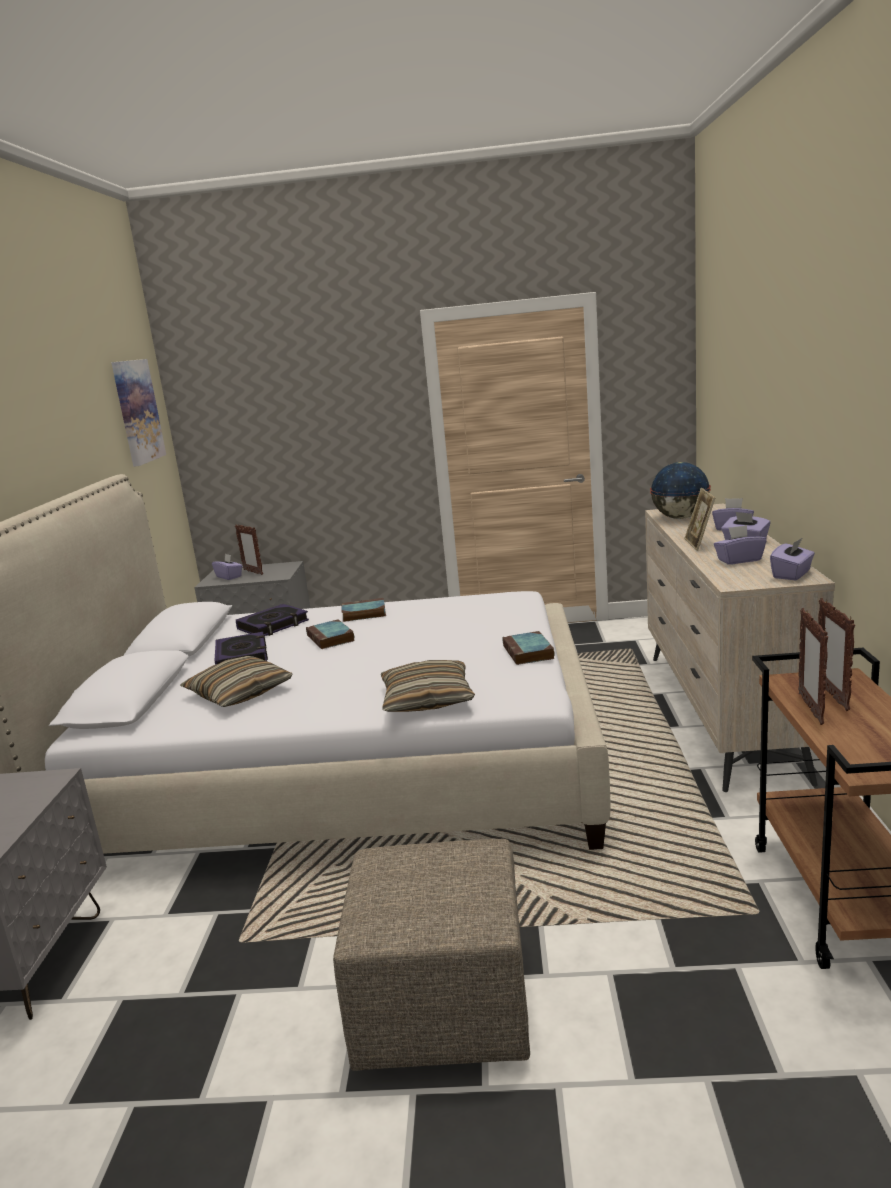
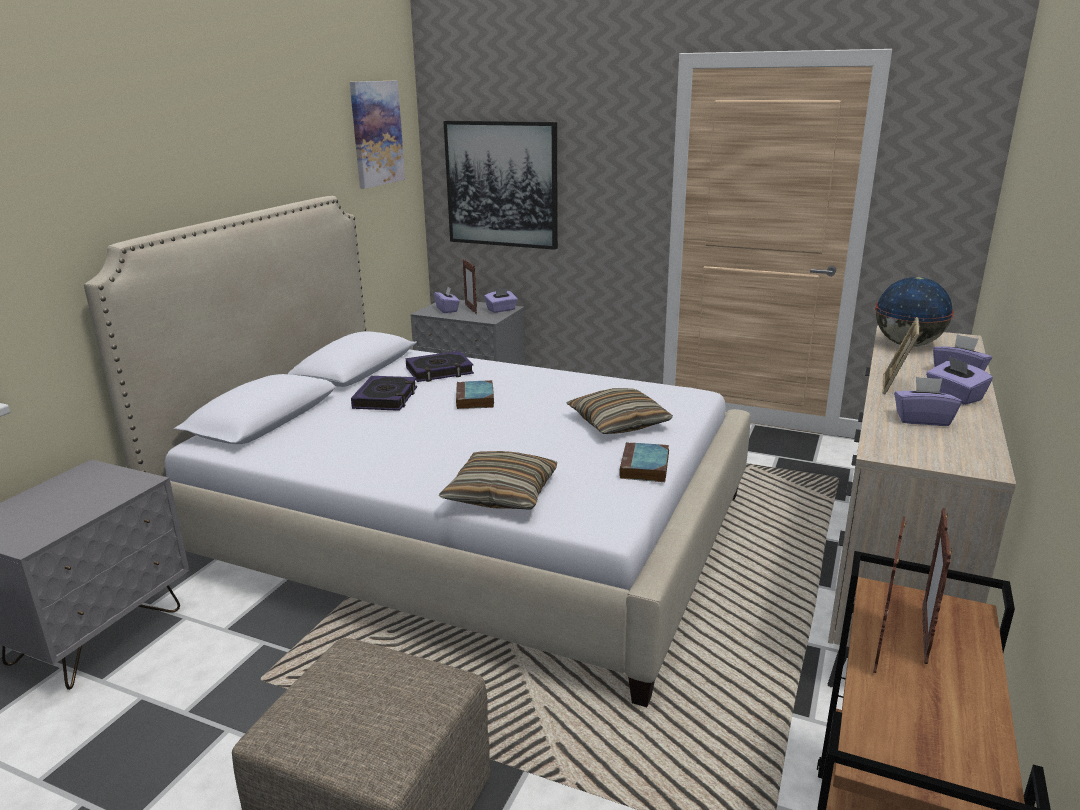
camera: 20 degrees right, 5 degrees up
(239, 693) = (350, 437): pillow -> pillow (618, 423)
(263, 447) = (502, 184): none -> picture
(363, 614) = (527, 379): book -> none
(792, 574) = (969, 457): purple tissue box -> purple tissue box (501, 310)

